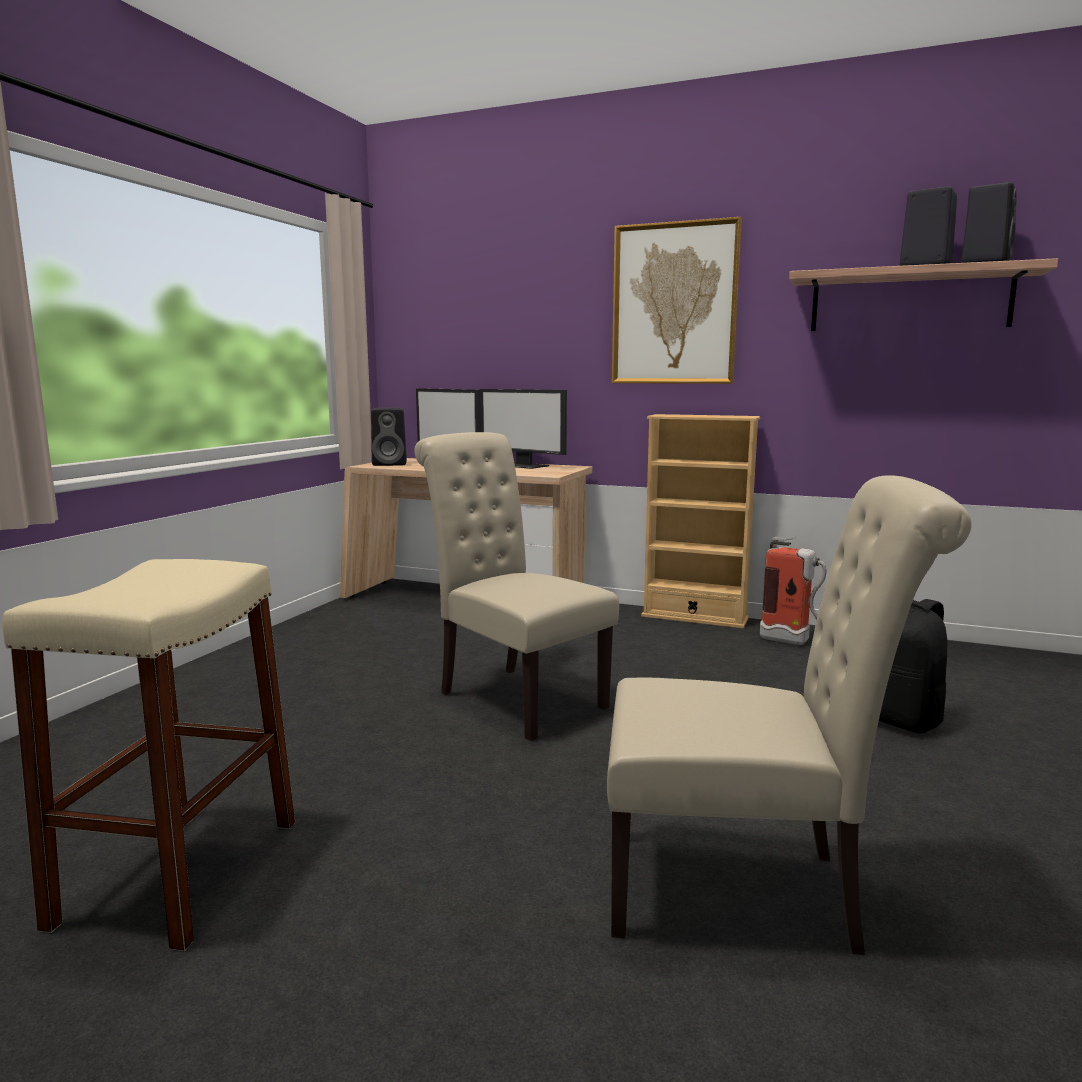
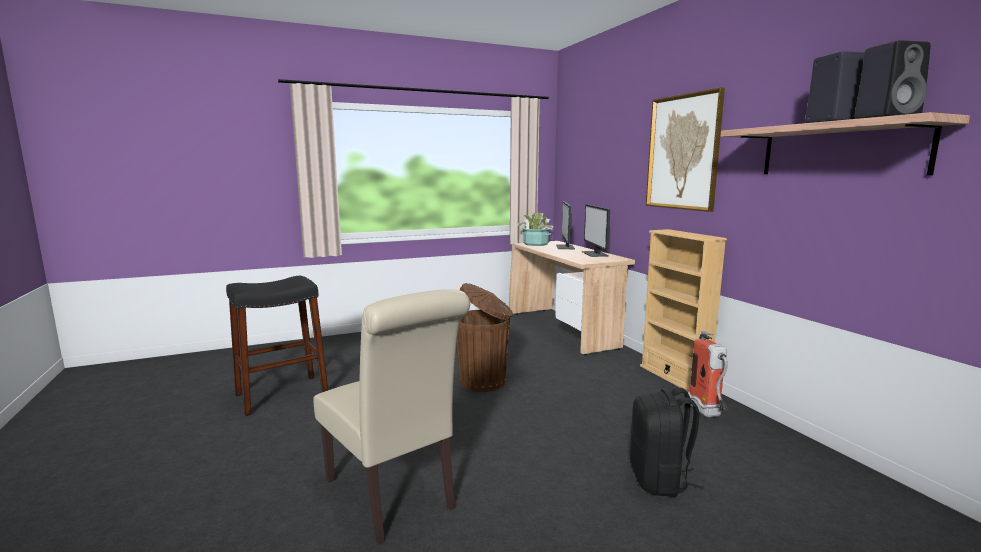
camera: 45 degrees right, 0 degrees up
(179, 872) = (281, 394): beige stool -> black stool
(391, 464) = (536, 244): black speaker -> potted plant
(513, 697) = (484, 382): beige chair -> brown trash can

